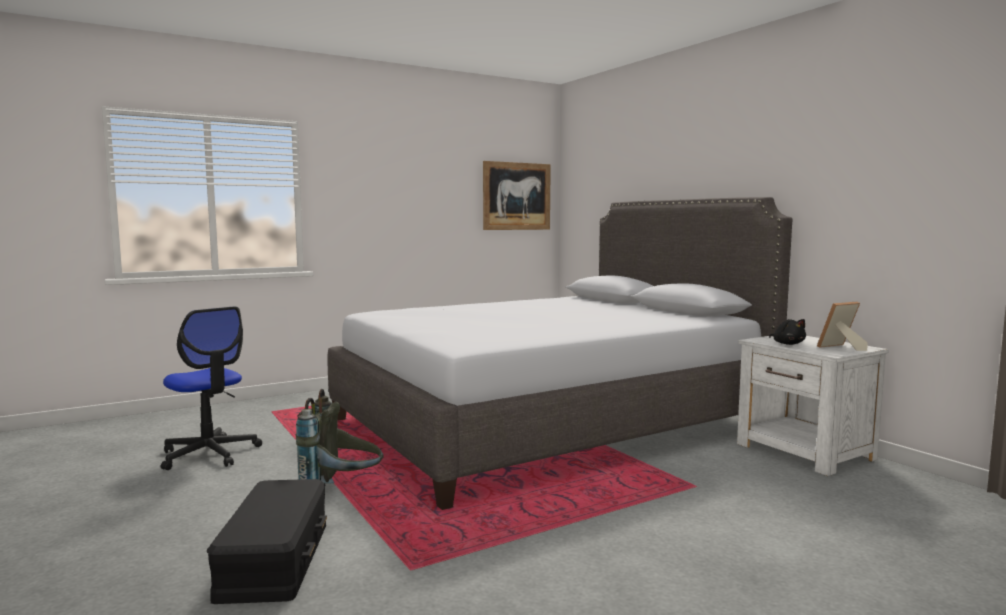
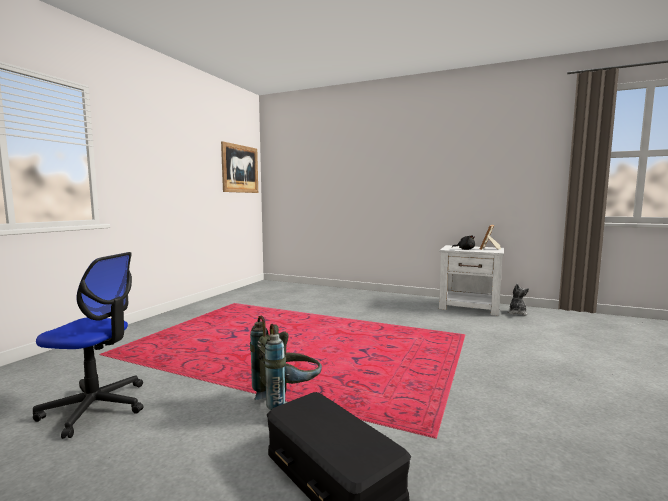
camera: 35 degrees left, 0 degrees up
(549, 423) = (332, 318): grey bed -> none
(879, 480) = (517, 313): none -> plush toy

